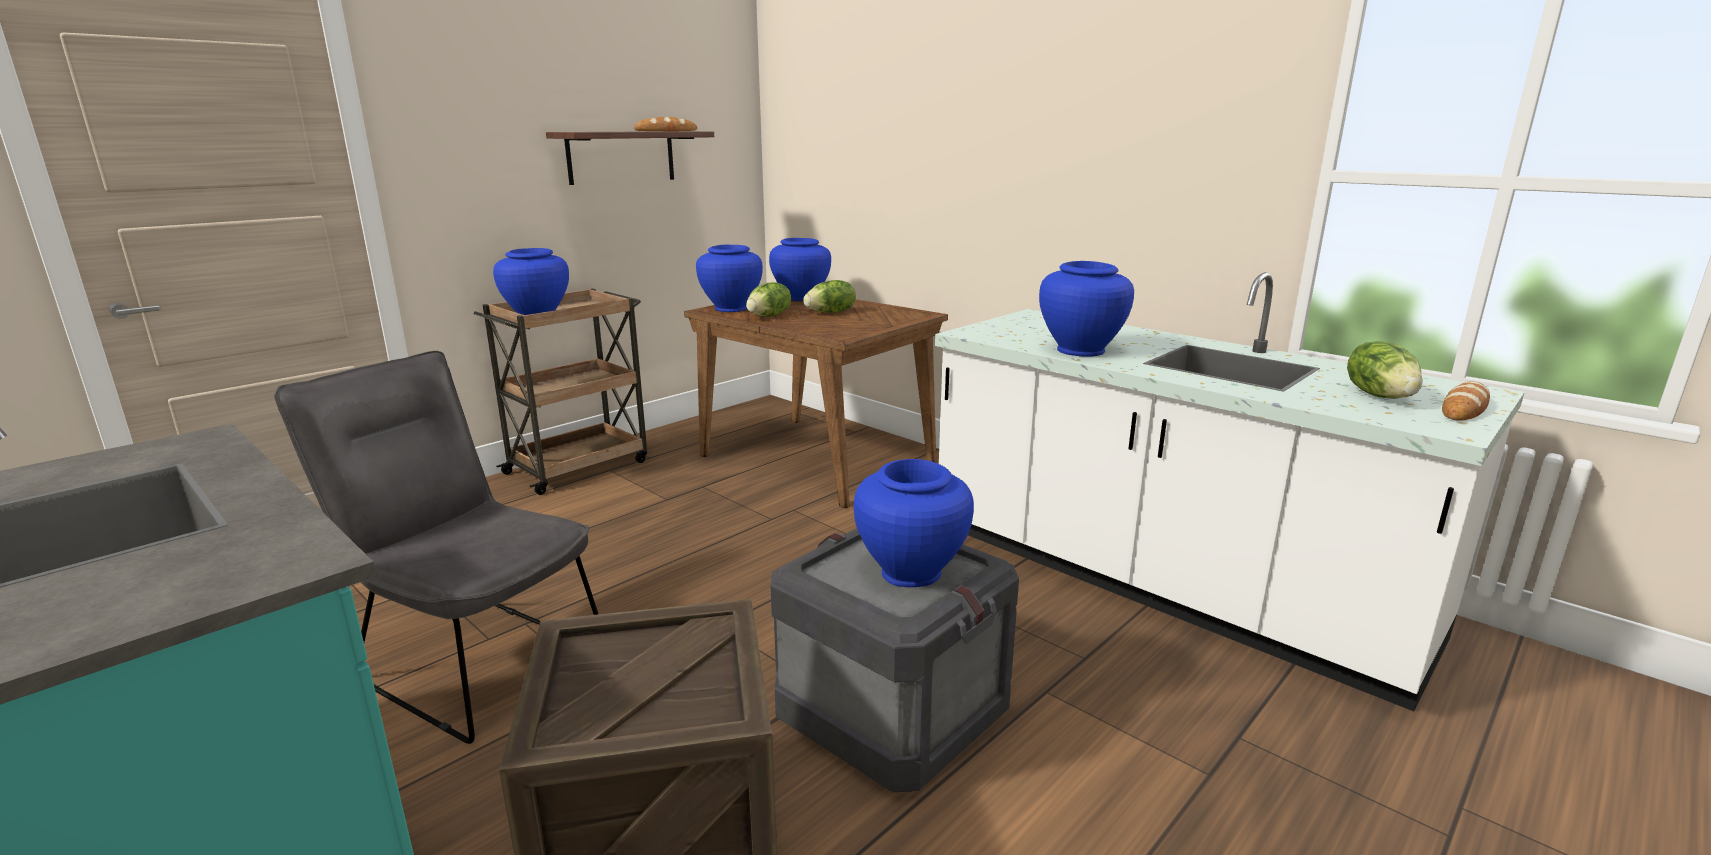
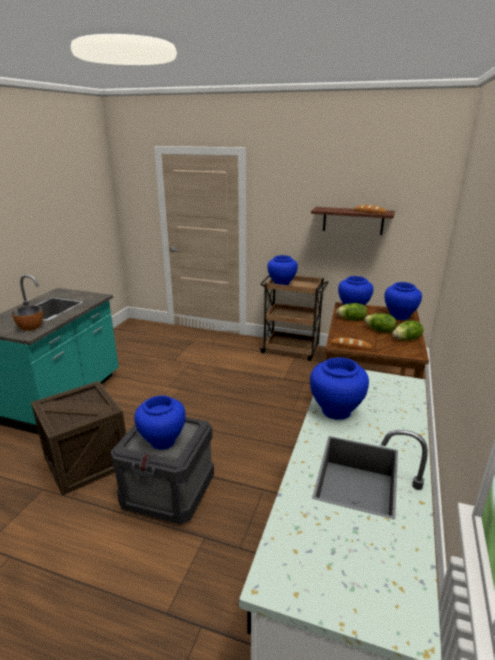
camera: 65 degrees right, 5 degrees up
(242, 556) = (31, 328): none -> bowl
(474, 660) = (156, 389): grey chair -> none
(1380, 396) = (338, 550): lettuce -> lettuce (407, 339)
(1464, 408) = (339, 602): bread -> bread (351, 346)

